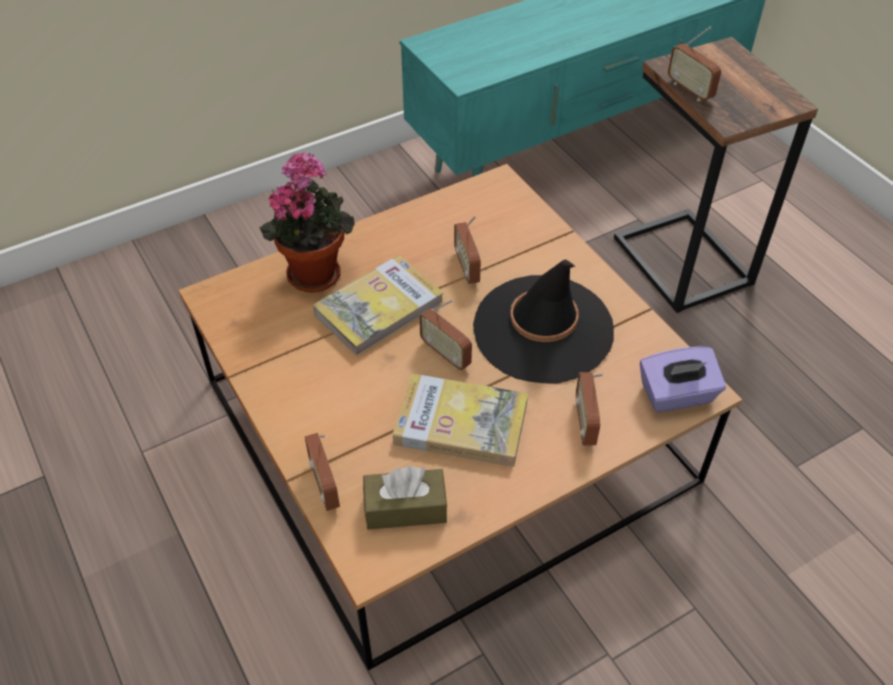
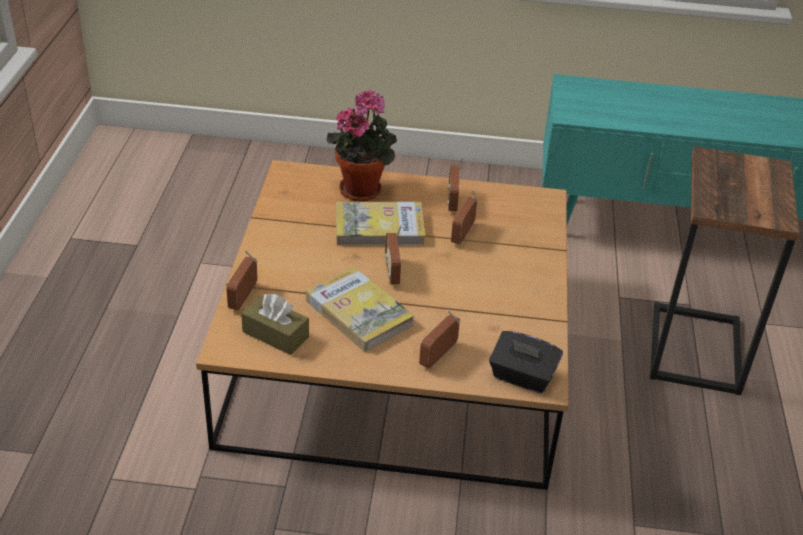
camera: 35 degrees right, 10 degrees down
(543, 329) = (473, 293): black hat -> none
(677, 395) = (522, 377): purple tissue box -> black tissue box
(690, 90) = (705, 177): radio -> radio (453, 202)

